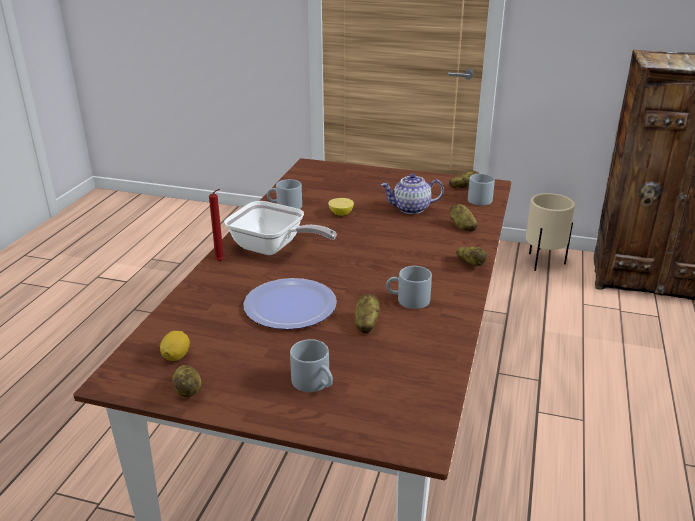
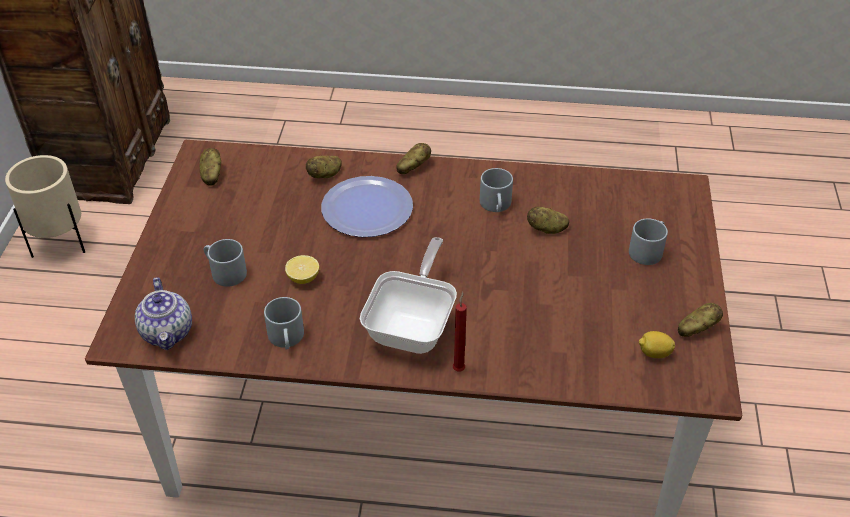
camera: 100 degrees left, 15 degrees up
(290, 305) = (535, 287): plate -> plate (367, 208)
(411, 209) = (281, 217): teapot -> teapot (168, 333)
(482, 199) = (245, 161): grey mug -> grey mug (224, 272)

